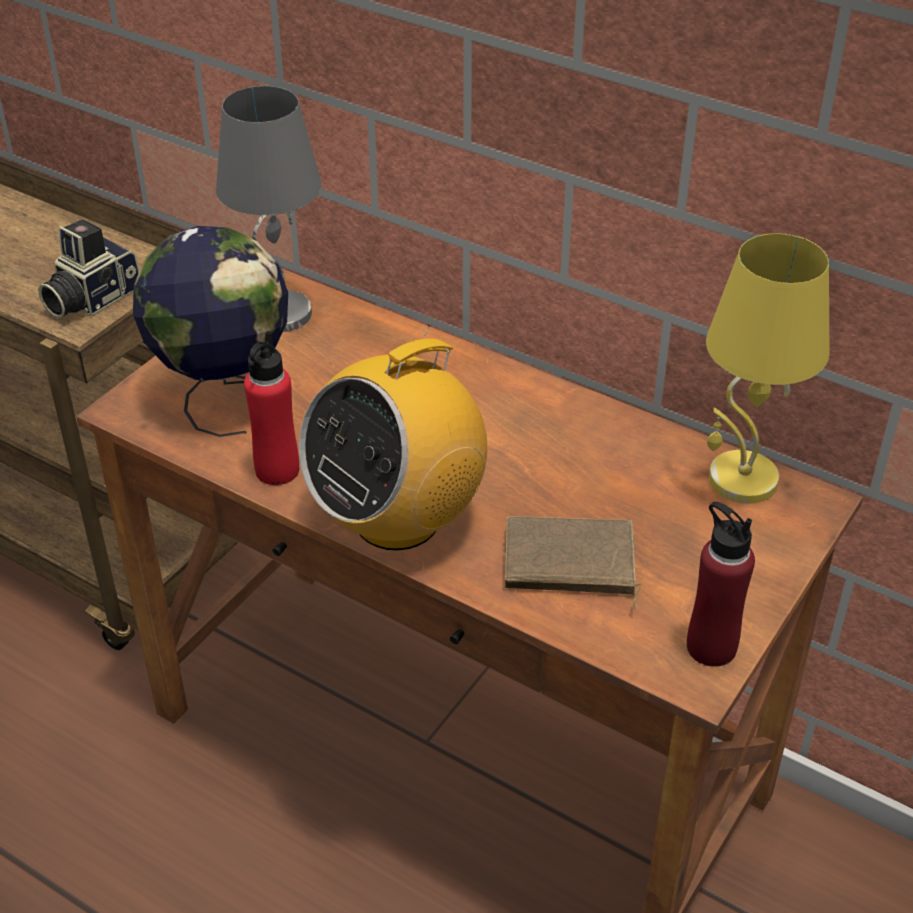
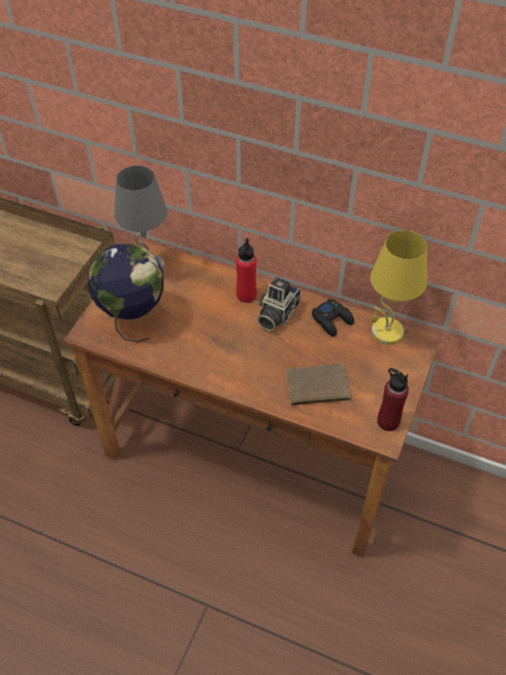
camera: 10 degrees left, 10 degrees up
(90, 298) = (48, 268): camera -> camera (276, 314)
(277, 470) = (170, 357): red bottle -> red bottle (246, 295)
(398, 519) = (233, 375): radio -> none
(630, 445) = (332, 320): none -> black game controller

